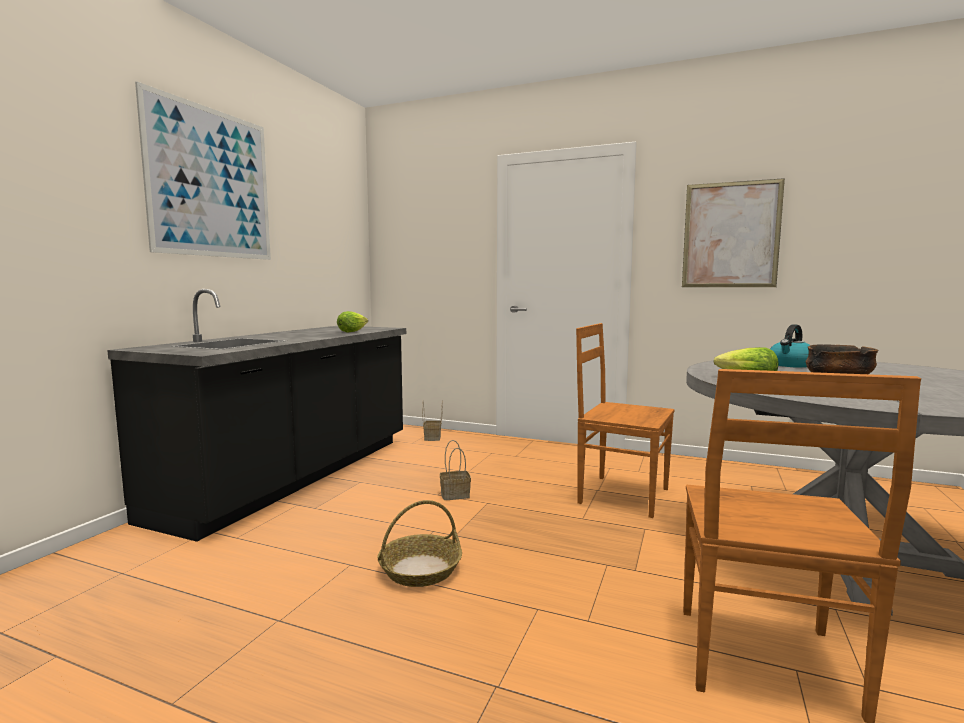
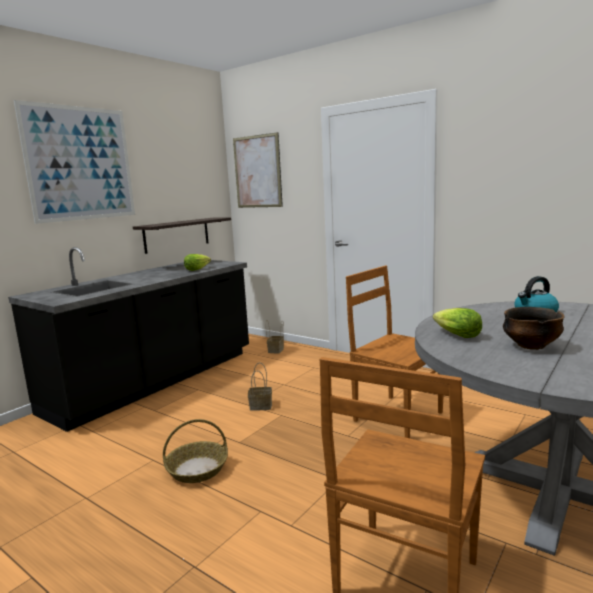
camera: 15 degrees right, 5 degrees up
(314, 292) = (177, 235): none -> shelf
(730, 235) = (524, 175): picture -> picture (257, 171)

